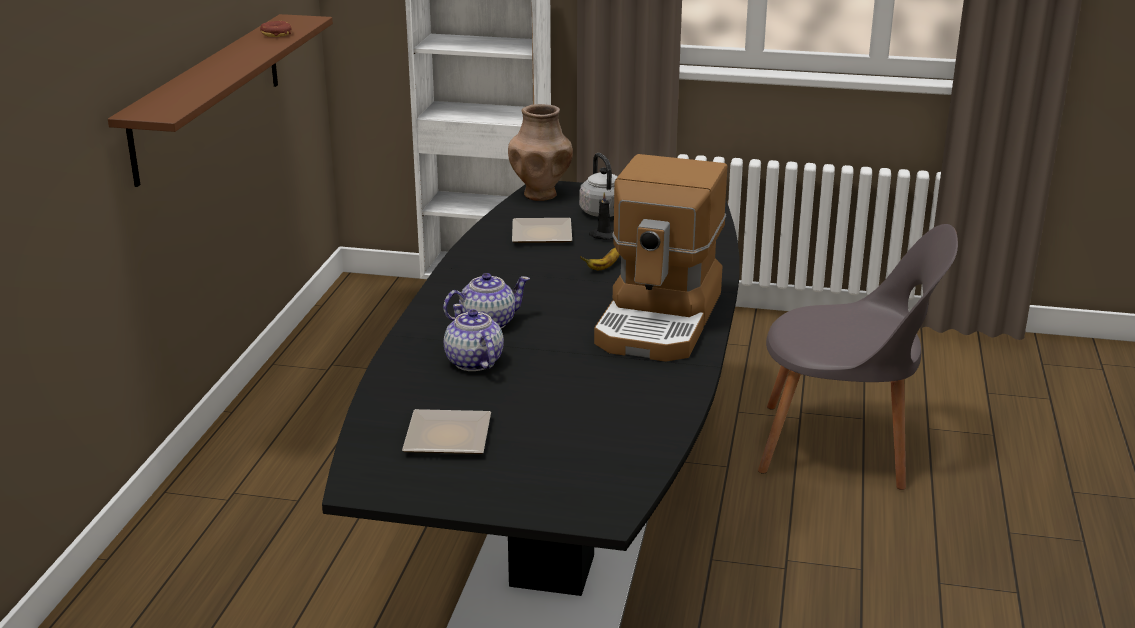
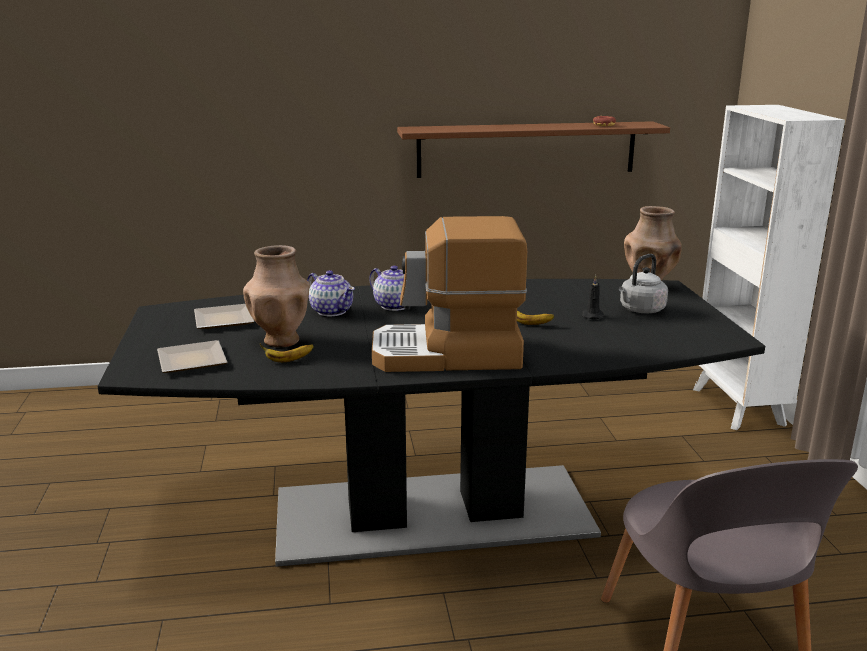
camera: 70 degrees right, 5 degrees down
(473, 362) = (331, 311): teapot -> teapot turned 90 degrees clockwise
(539, 235) = (565, 297): plate -> plate (189, 360)
(554, 404) = (281, 340): none -> brown vase
(623, 406) = (288, 360): none -> banana

